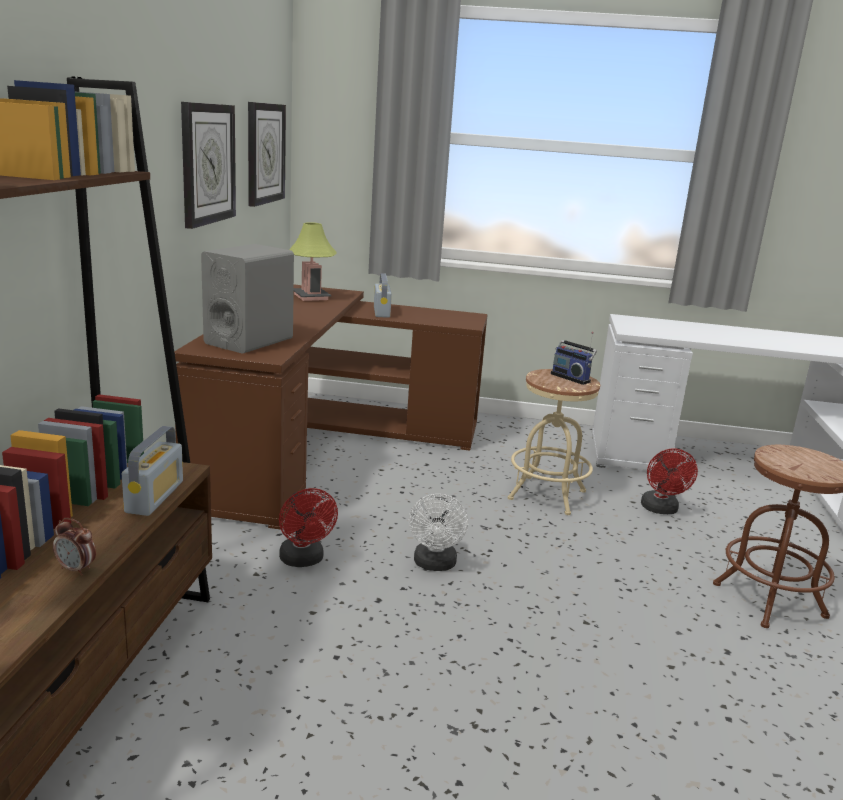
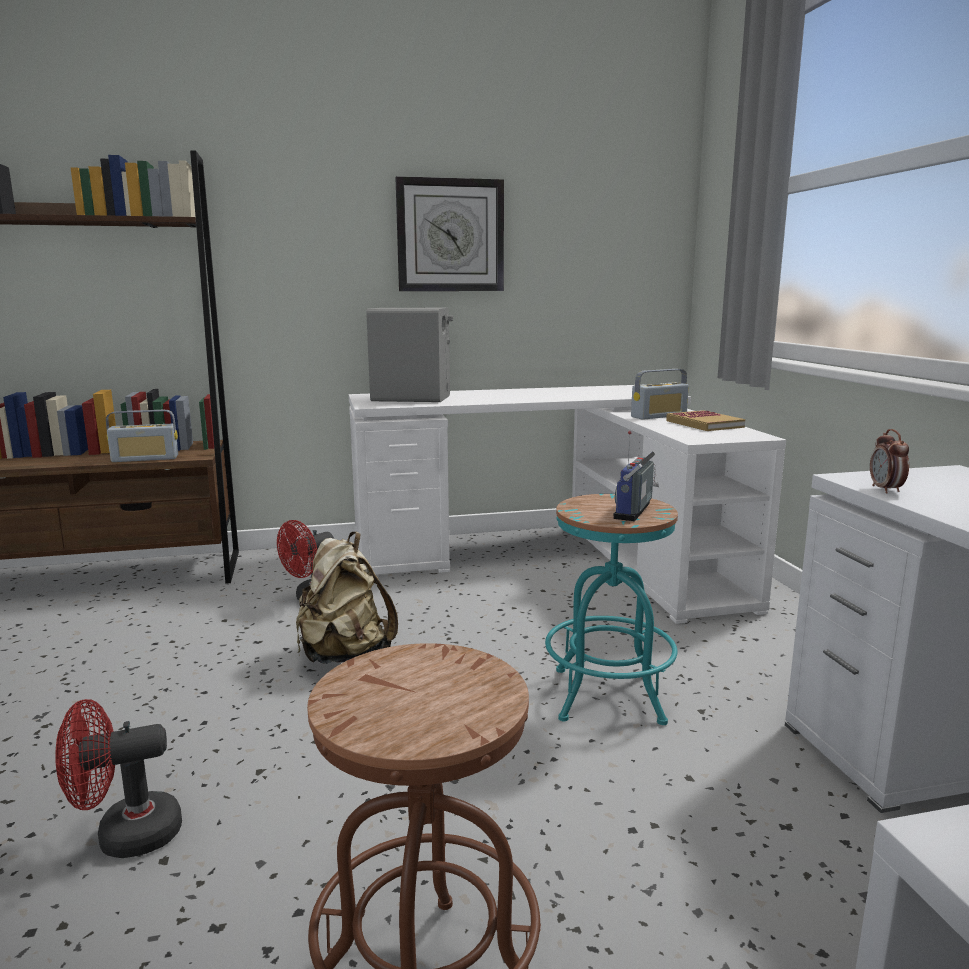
camera: 70 degrees right, 5 degrees down
(76, 569) = (29, 464): alarm clock -> alarm clock (885, 490)
(265, 153) = (602, 233): wall clock -> none
(311, 297) = (612, 391): table lamp -> none
(324, 447) = (560, 558): brown desk -> white desk
(424, 312) = (704, 424): none -> book
(435, 565) = (344, 655): white fan -> beige backpack
(547, 495) = (608, 696): beige stool -> turquoise stool
(661, 510) = (695, 814): red fan -> red fan (125, 836)

